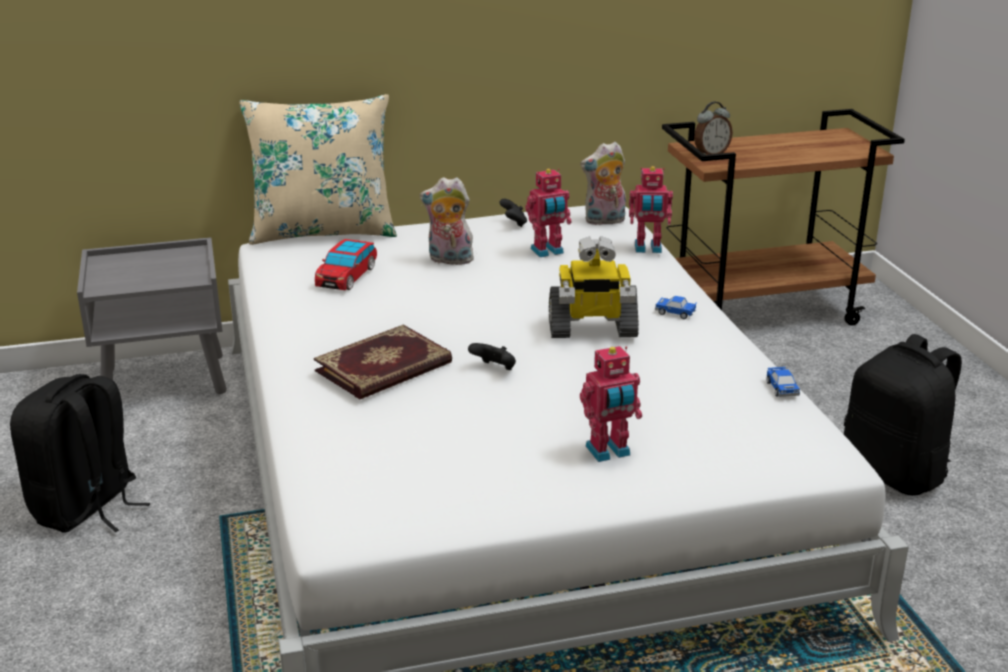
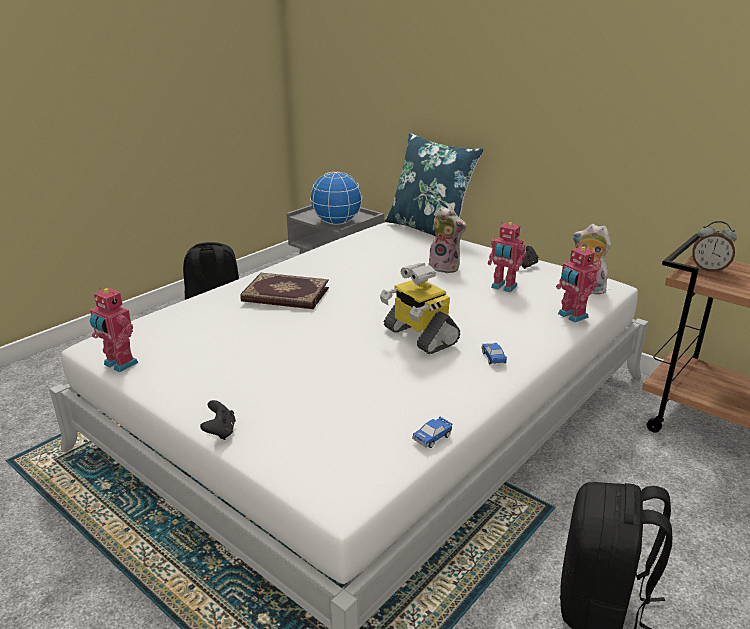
camera: 55 degrees right, 0 degrees up
(174, 275) = (336, 223): none -> globe
(323, 231) = (429, 229): beige pillow -> blue pillow
(347, 277) = (384, 252): toy car -> none
(449, 260) = (446, 267): plush toy -> plush toy turned 150 degrees clockwise
(494, 369) = (321, 324): black game controller -> black game controller (220, 432)
(609, 452) = (260, 395): toy robot -> toy robot (119, 364)

